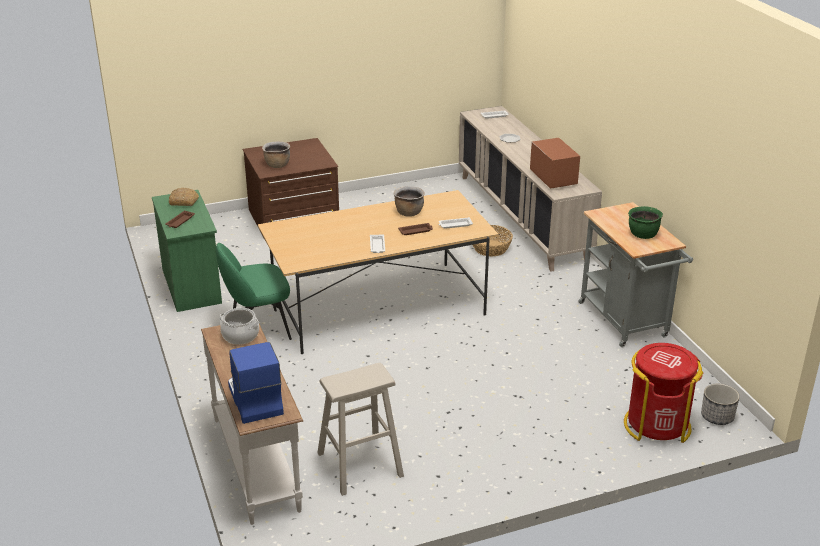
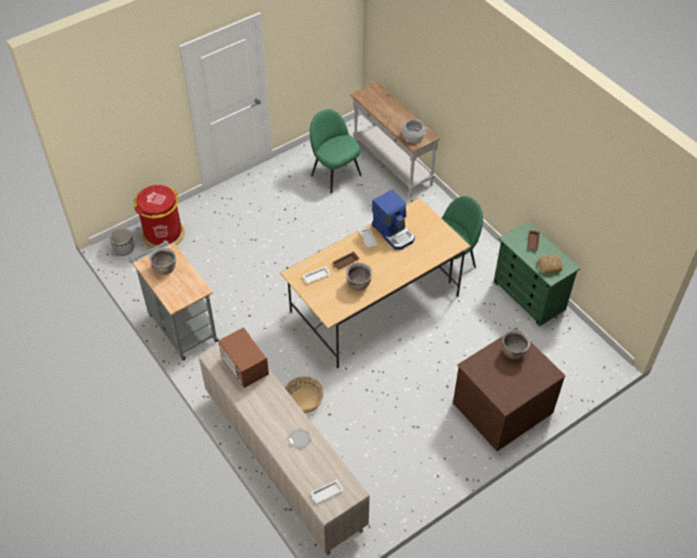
camera: 165 degrees right, 20 degrees up
(254, 399) = (380, 99): coffee machine -> coffee machine (394, 232)
(359, 464) = (335, 174): beige stool -> green chair
(642, 235) = (165, 269): green cooking pot -> brown cooking pot

